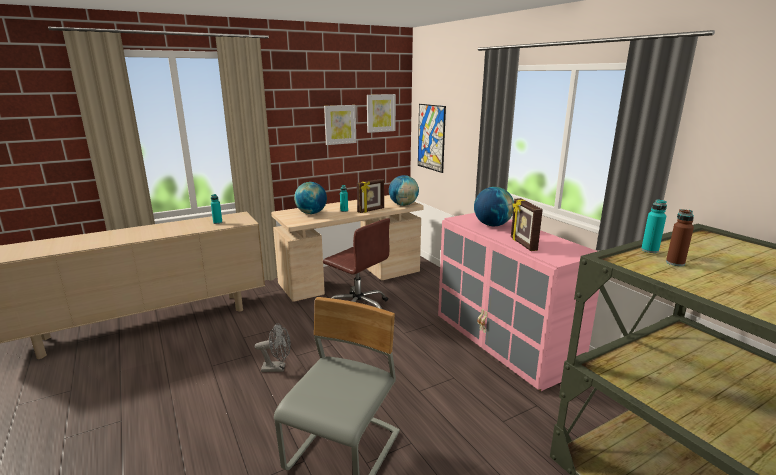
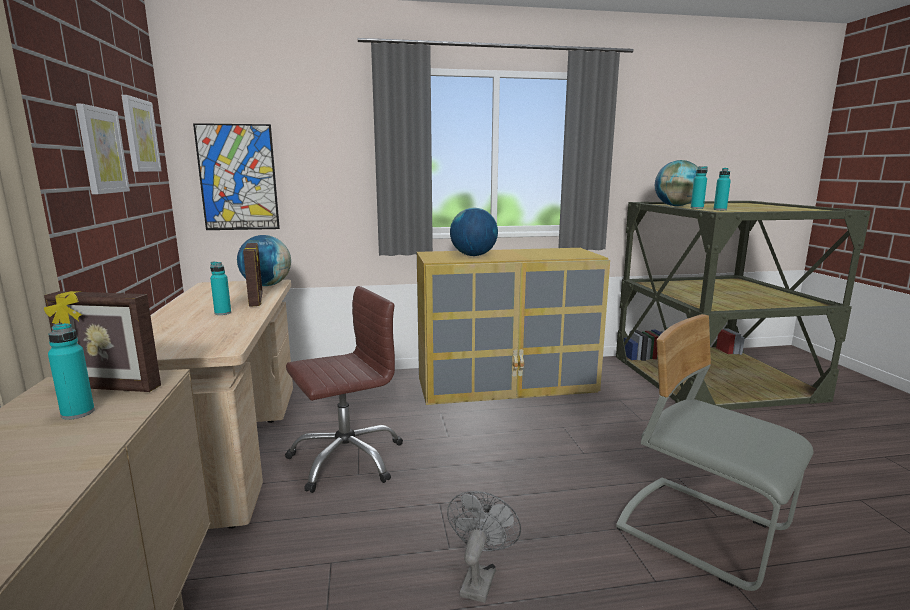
camera: 70 degrees left, 5 degrees down
(311, 213) = (185, 333): globe -> globe (676, 206)
(504, 342) = (507, 385): pink cabinet -> yellow cabinet
(522, 244) = (542, 256): picture frame -> picture frame (111, 388)
(675, 263) = (720, 209): brown bottle -> turquoise bottle

